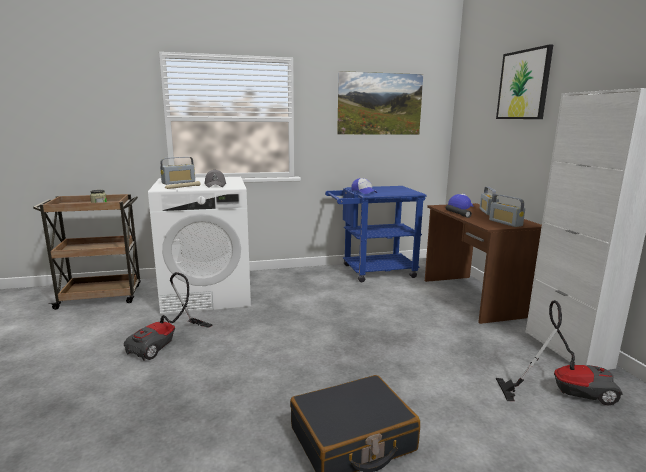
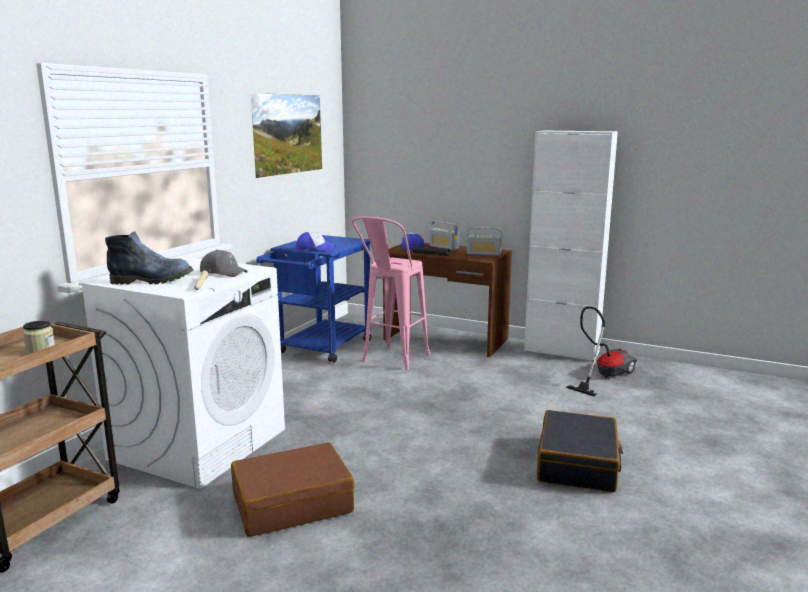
camera: 50 degrees left, 0 degrees up
(167, 344) = (292, 503): vacuum cleaner -> brown suitcase
(178, 182) = (154, 280): radio -> boot
(397, 296) = (391, 361): none -> pink stool
(523, 85) = (456, 116): picture -> none

